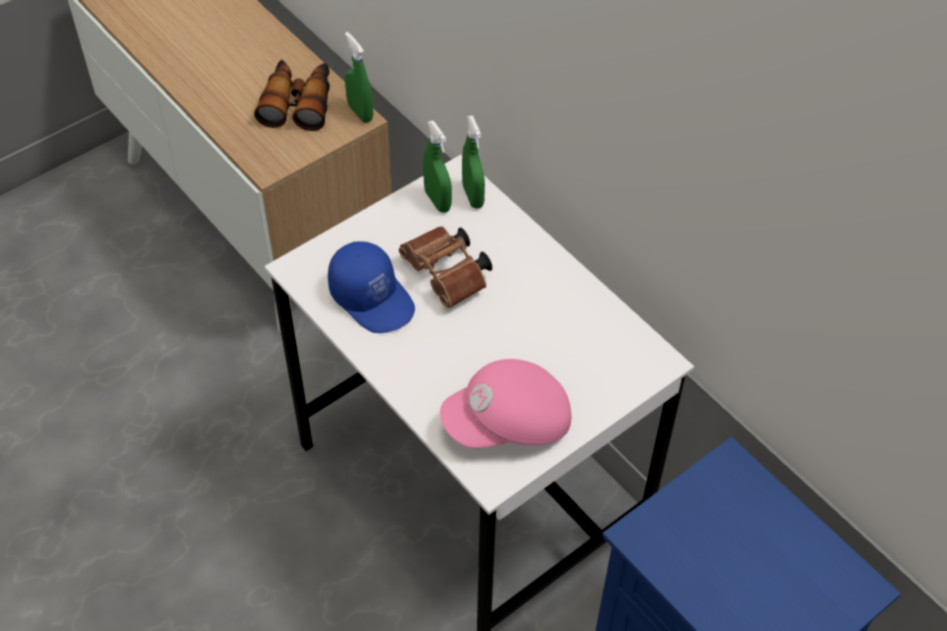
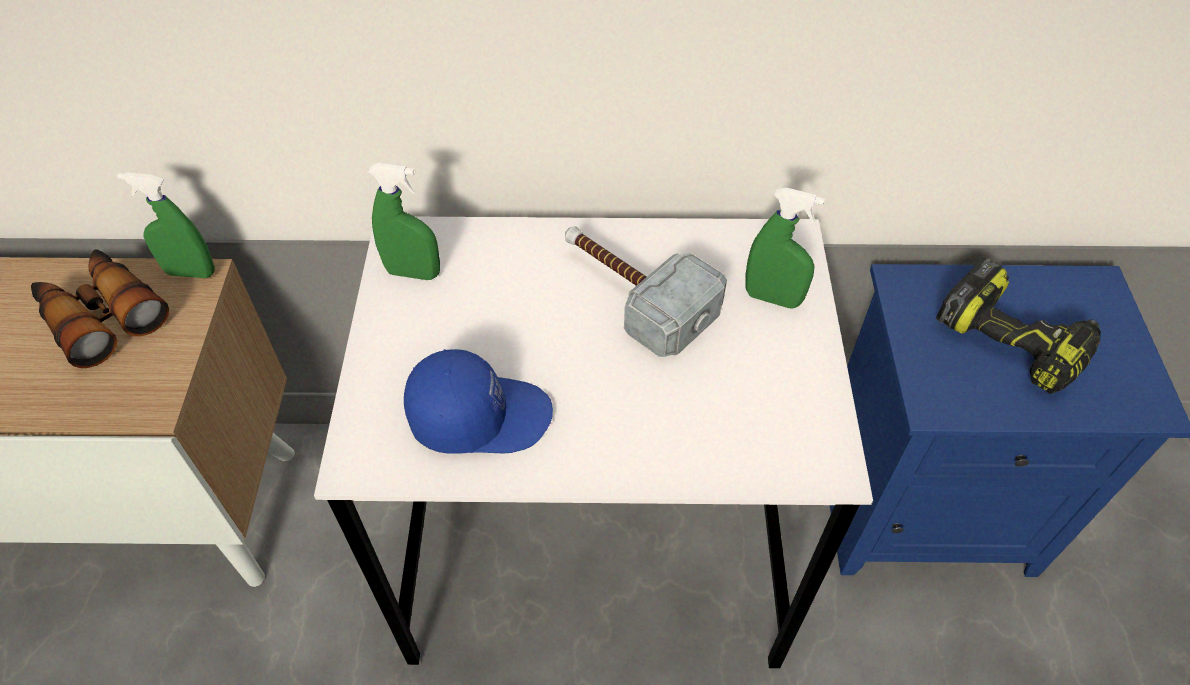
camera: 50 degrees left, 0 degrees up
(448, 277) = (523, 329): brown binoculars -> none
(473, 196) = (441, 241): green spray bottle -> green spray bottle (772, 298)
(509, 424) = (768, 404): pink cap -> none
(526, 309) = (632, 293): none -> hammer
(747, 556) = (1014, 339): none -> power drill

